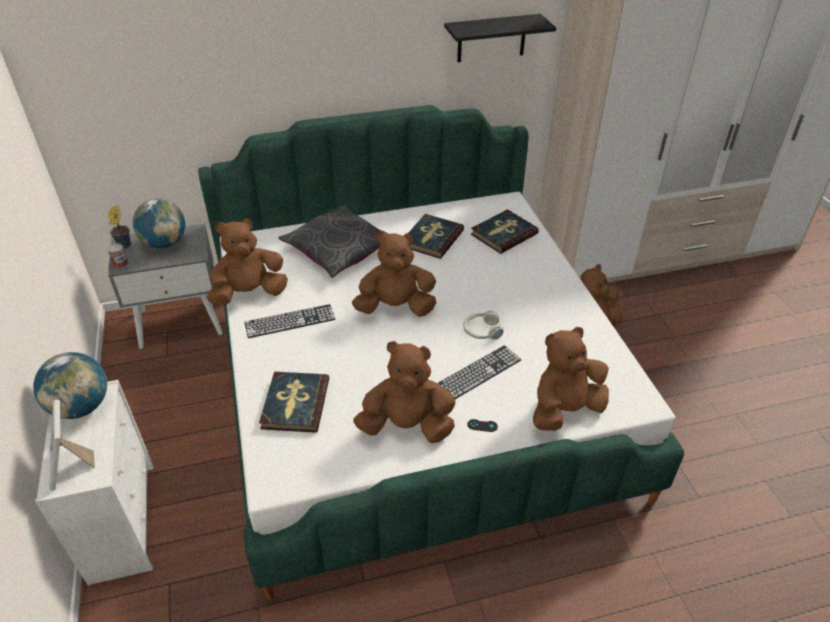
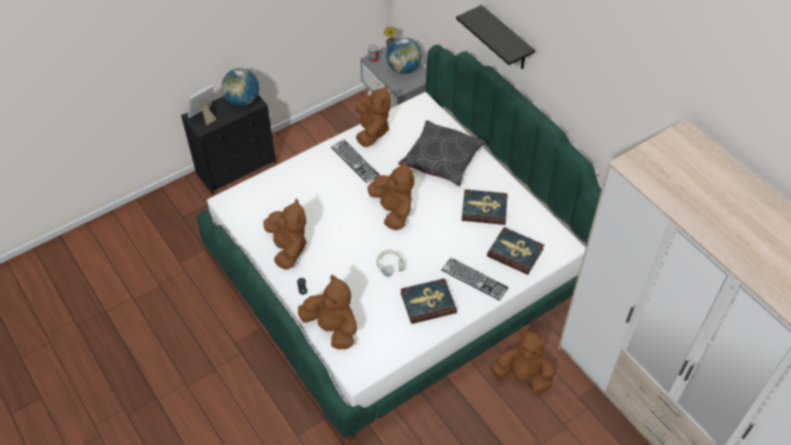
camera: 70 degrees right, 10 degrees up
(123, 520) = (237, 167): white dresser -> black dresser
(249, 293) = (372, 131): brown plush toy -> brown plush toy turned 45 degrees clockwise
(295, 404) = (285, 190): book -> book (428, 302)
(478, 373) = (348, 273): keyboard -> keyboard (474, 279)
(491, 38) = (616, 126): black shelf -> black shelf (506, 39)

